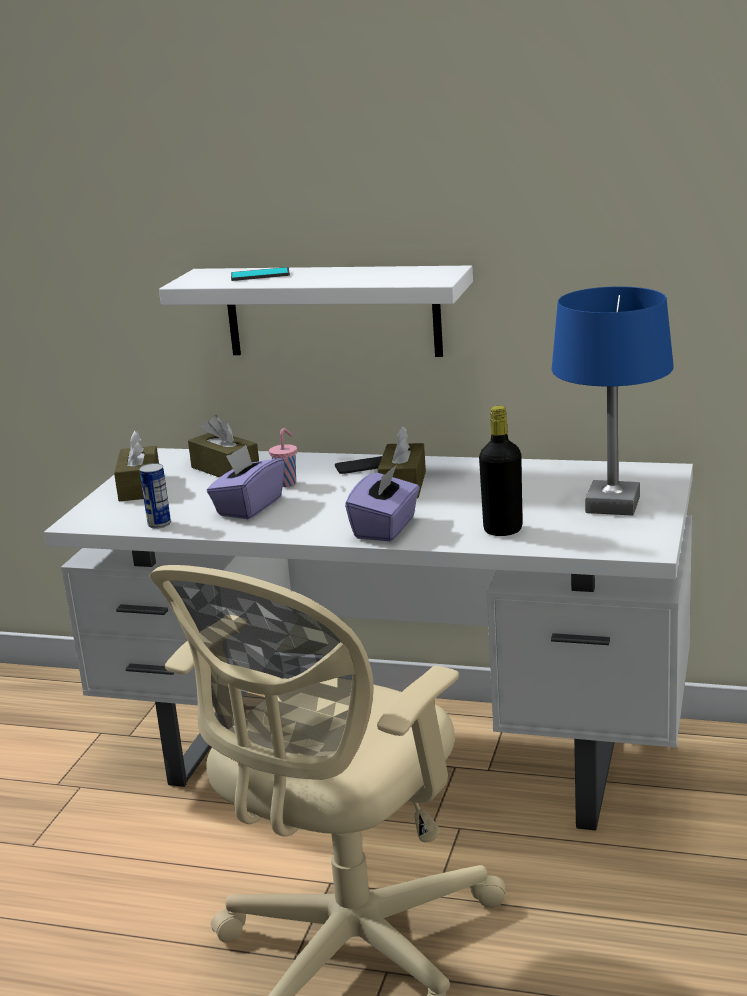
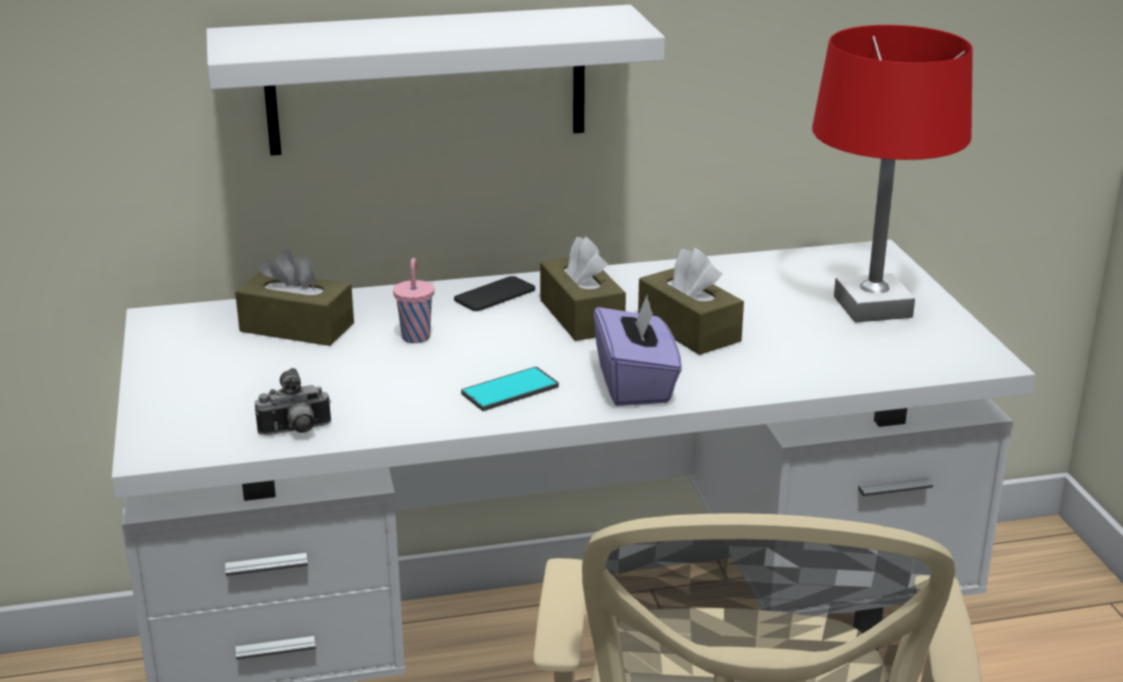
camera: 30 degrees left, 5 degrees up
(140, 487) = (192, 375): brown tissue box -> brown tissue box (688, 329)
(159, 524) = (296, 432): can -> camera
(249, 507) = (403, 382): purple tissue box -> none
(260, 275) = (344, 34): phone -> phone (510, 390)
(503, 530) = (787, 362): black bottle -> none
(612, 505) = (871, 307): blue table lamp -> red table lamp

